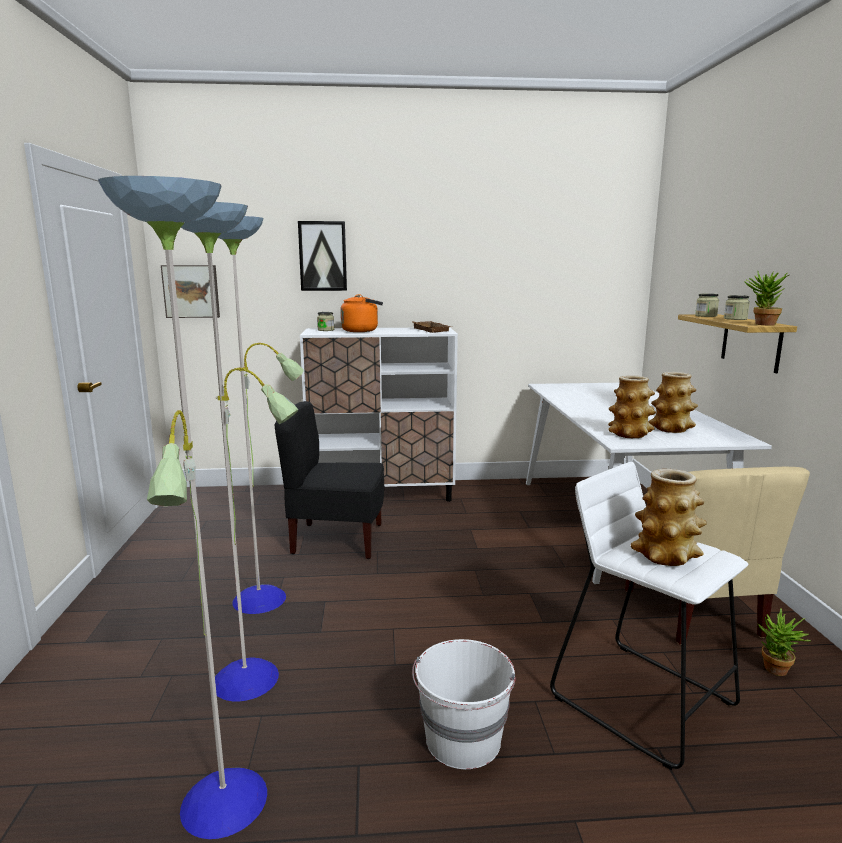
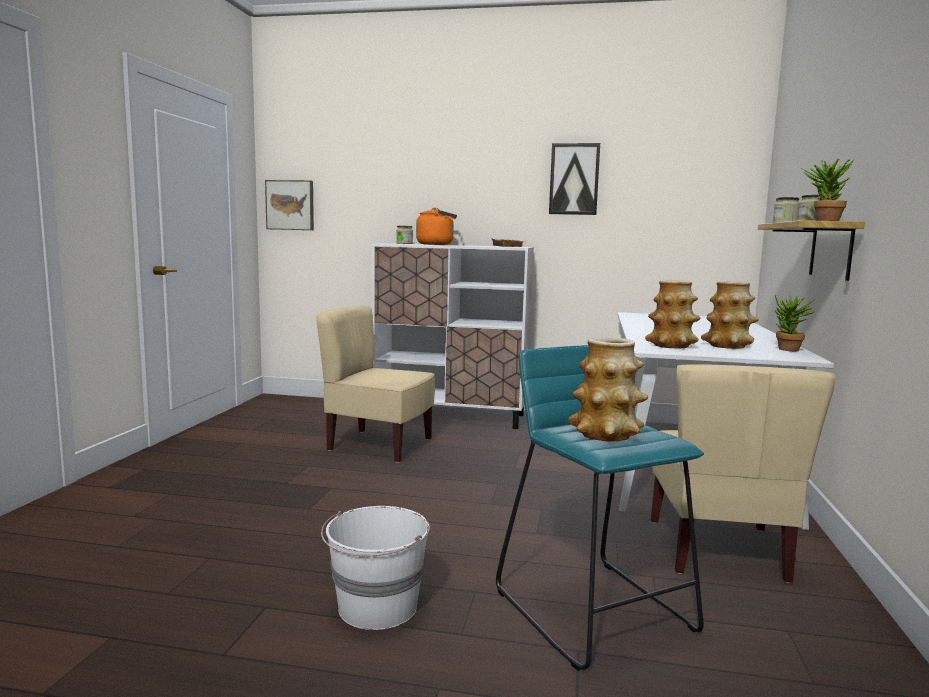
camera: 15 degrees right, 5 degrees down
(250, 678) = (221, 531): floor lamp -> none
(323, 256) = (410, 173): picture -> picture (574, 179)
(337, 540) = (379, 445): black chair -> beige chair
(643, 699) = (595, 610): white stool -> turquoise stool
(776, 672) = (779, 614): potted plant -> potted plant (788, 350)

